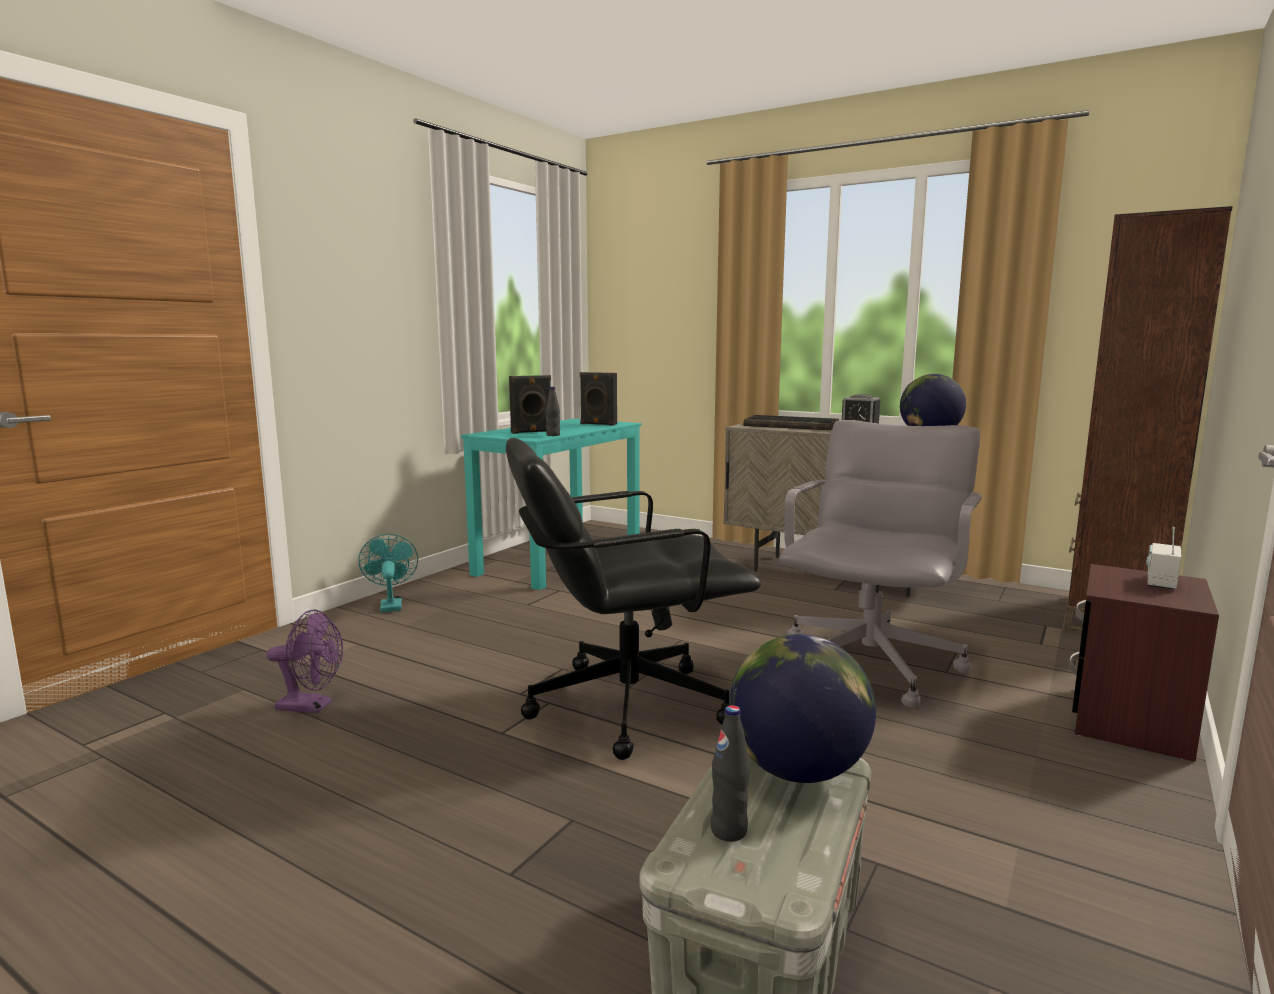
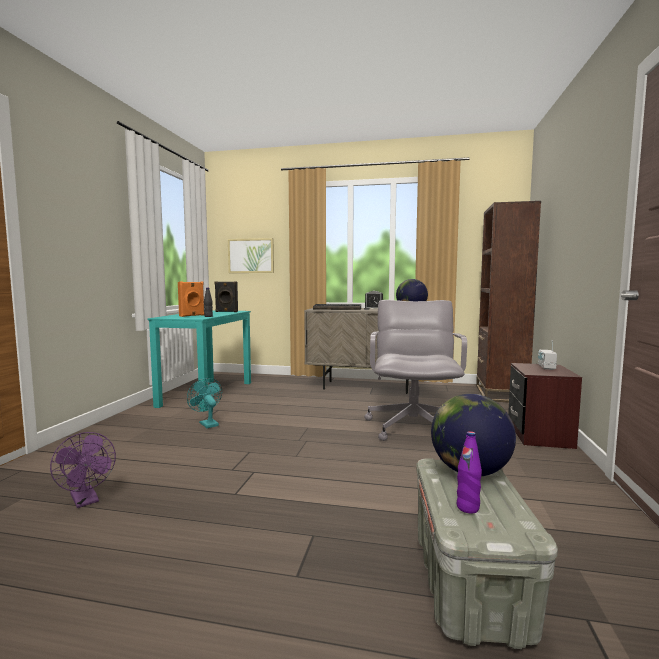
camera: 20 degrees left, 5 degrees down
(312, 706) = (86, 501): purple fan -> purple fan turned 60 degrees clockwise
(390, 605) = (108, 430): turquoise fan -> turquoise fan (207, 423)
(531, 432) = (192, 315): black speaker -> orange speaker
(625, 705) = (300, 466): black office chair -> none
(655, 323) = (251, 256): none -> picture
(729, 831) = (467, 508): black bottle -> purple bottle

